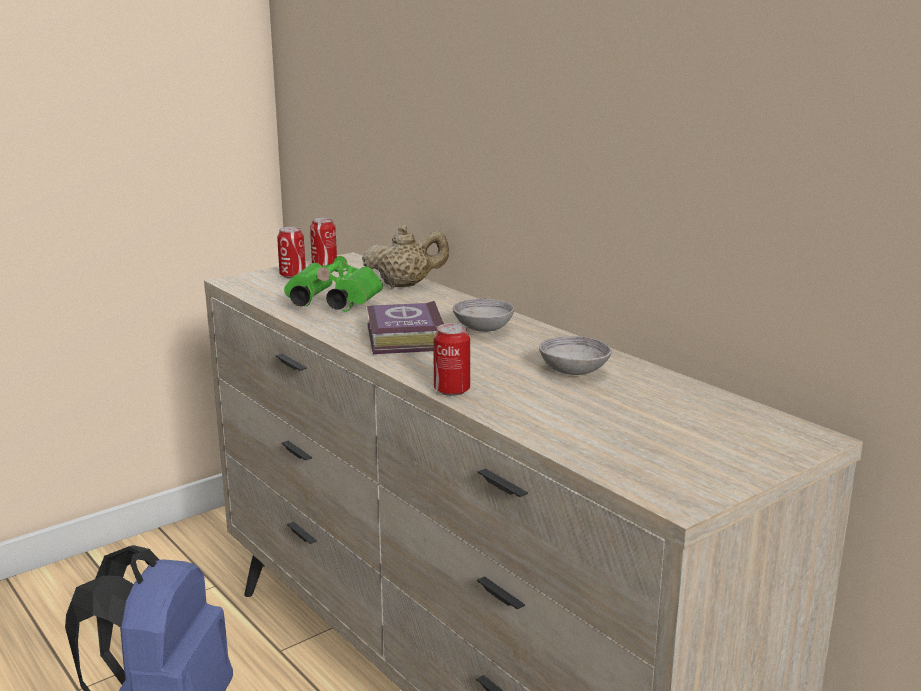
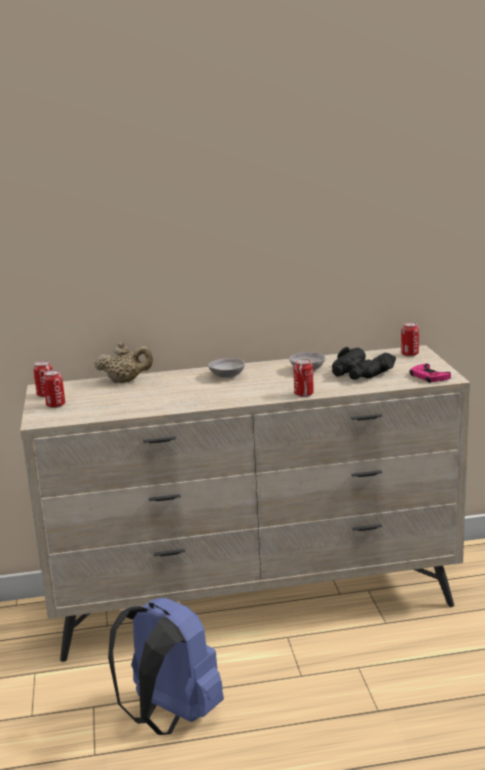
camera: 60 degrees left, 0 degrees up
(329, 304) = (132, 402): green binoculars -> none
(403, 338) = (217, 393): book -> none
(406, 285) = (125, 381): beige teapot -> beige teapot turned 75 degrees clockwise
(606, 412) = (359, 373): none -> black binoculars
(661, 477) = (429, 377): none -> pink game controller
(775, 435) = (409, 354): none -> can

